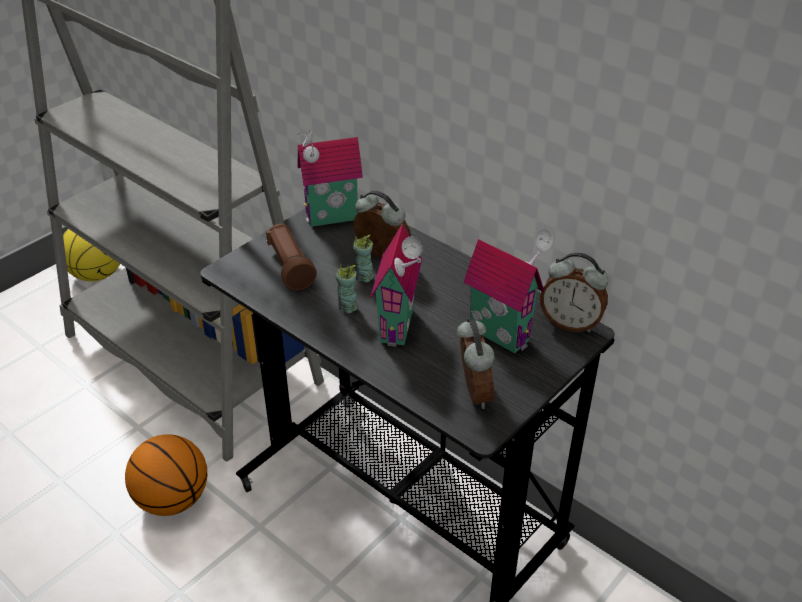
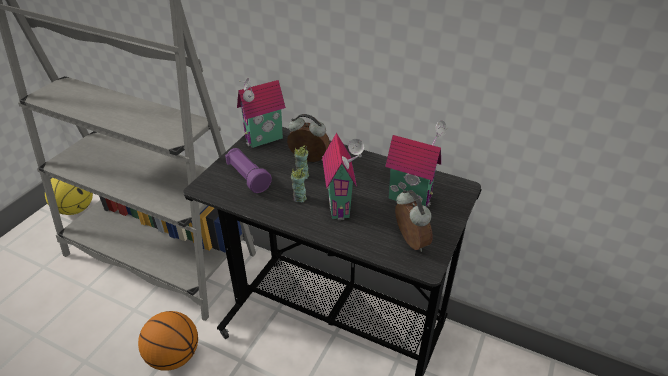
camera: 15 degrees left, 0 degrees up
(290, 267) = (248, 177): brown flashlight -> purple flashlight
(570, 323) = (450, 183): alarm clock -> none

